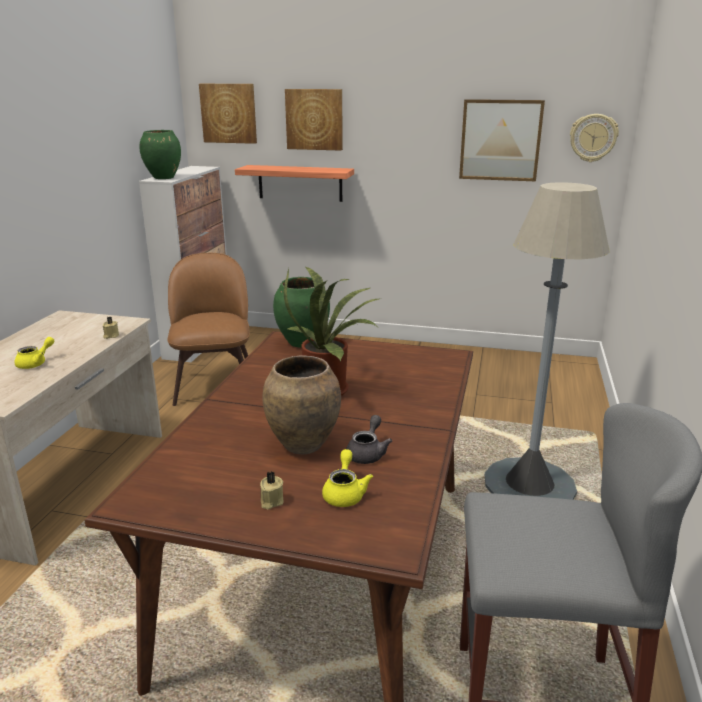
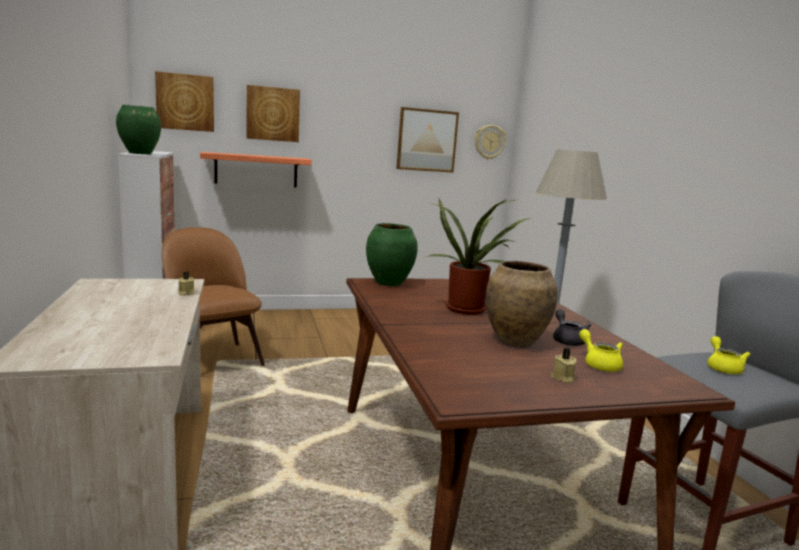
camera: 30 degrees left, 10 degrees down
(36, 363) = (135, 320): yellow teapot -> yellow teapot (723, 367)

